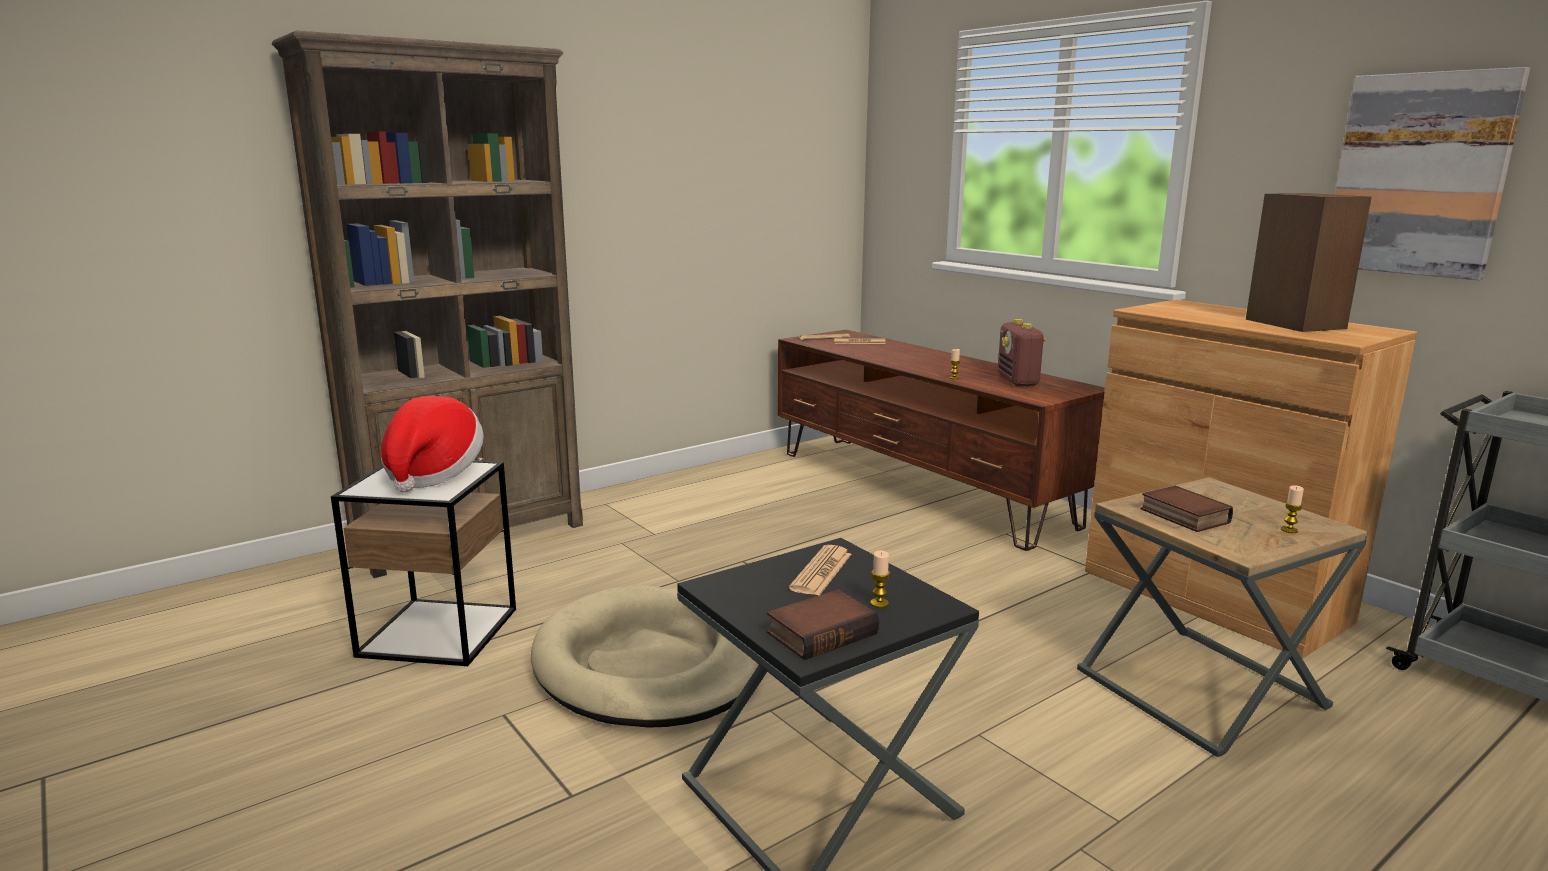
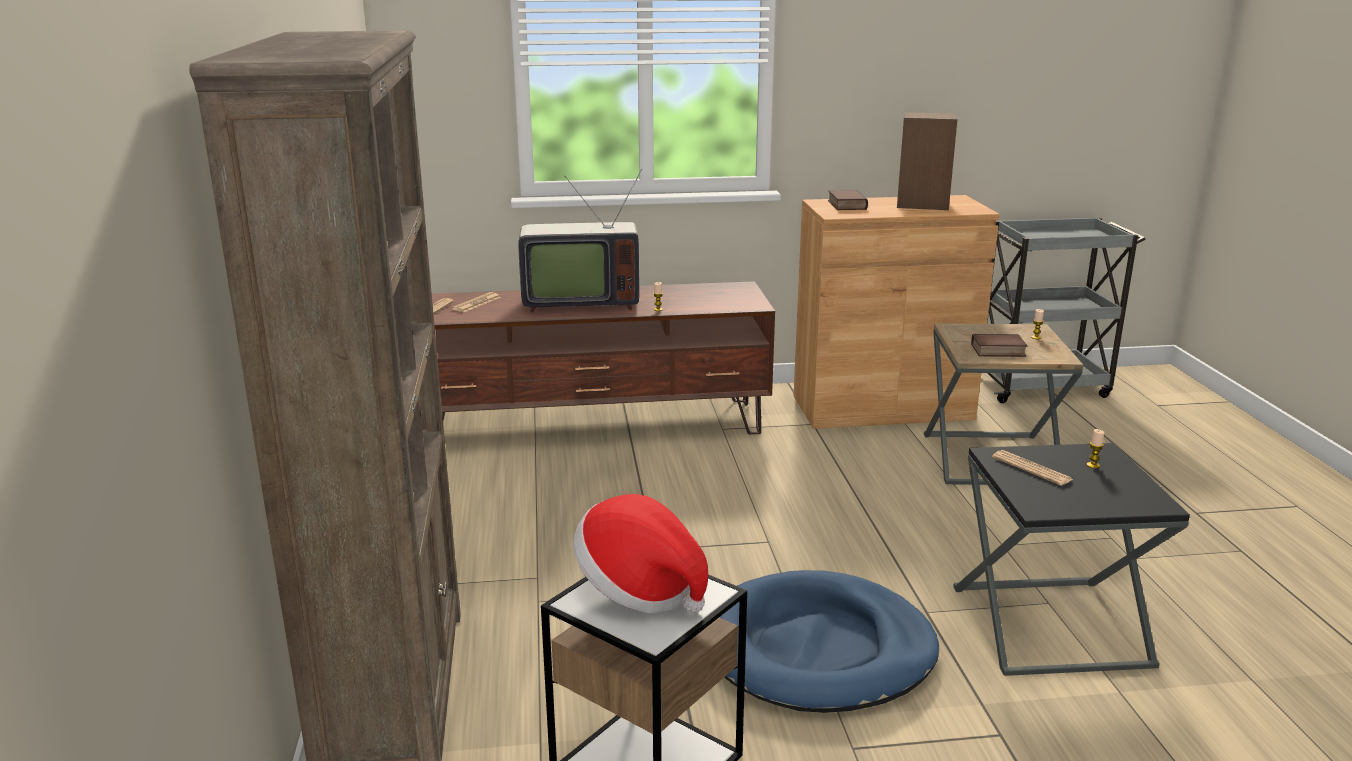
camera: 60 degrees left, 5 degrees up
(648, 665) = (817, 649): beige dog bed -> blue dog bed
(821, 632) = (1129, 492): book -> book (845, 205)
(920, 359) = (578, 302): none -> television
(1018, 381) = (696, 296): radio -> none
(1419, 175) = (933, 91): picture -> none

